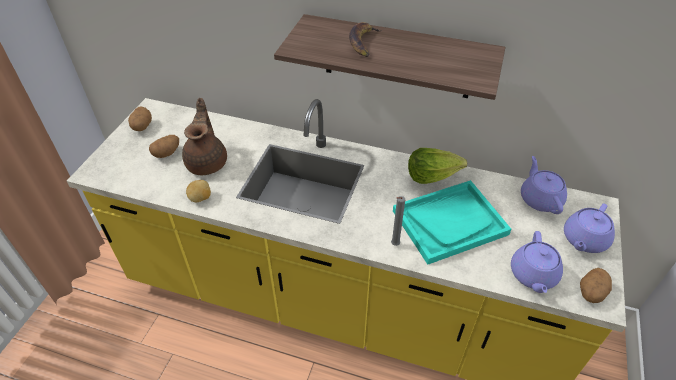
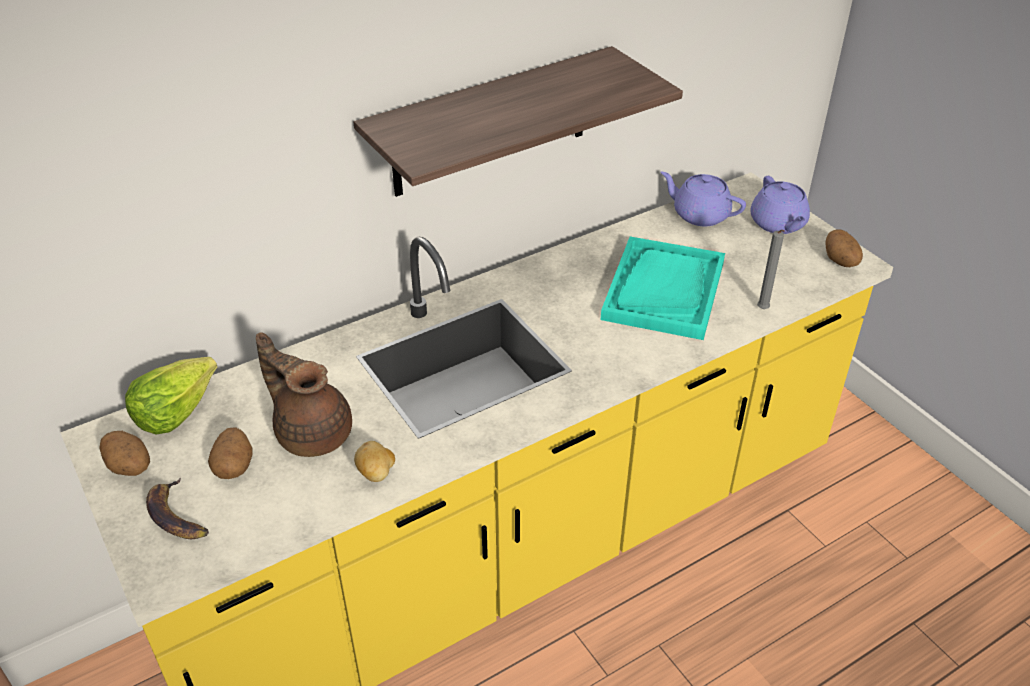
camera: 50 degrees left, 5 degrees down
(363, 42) = (482, 113): banana -> banana (176, 516)
(394, 245) = (651, 348): grey candle -> grey candle (763, 310)
(432, 175) = (581, 260): lettuce -> lettuce (175, 411)
(533, 275) = (787, 281): purple teapot -> none

